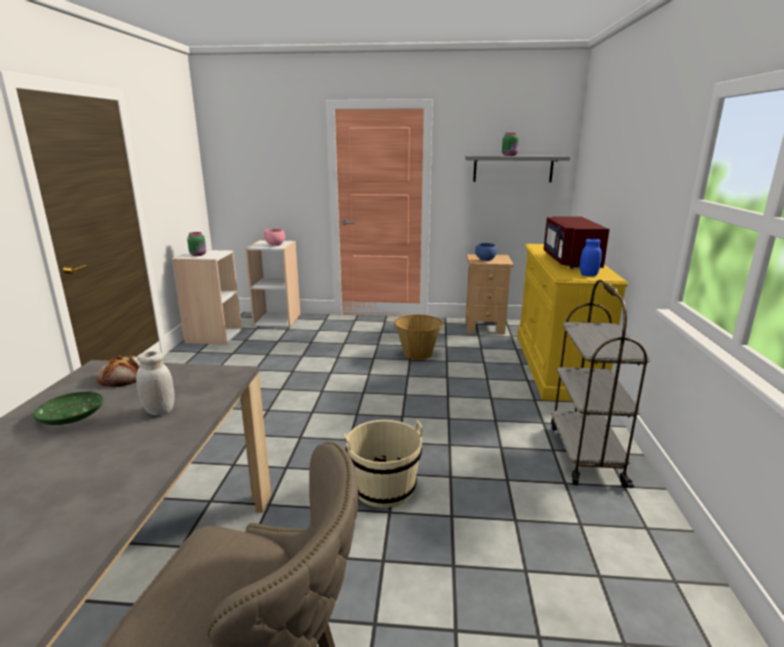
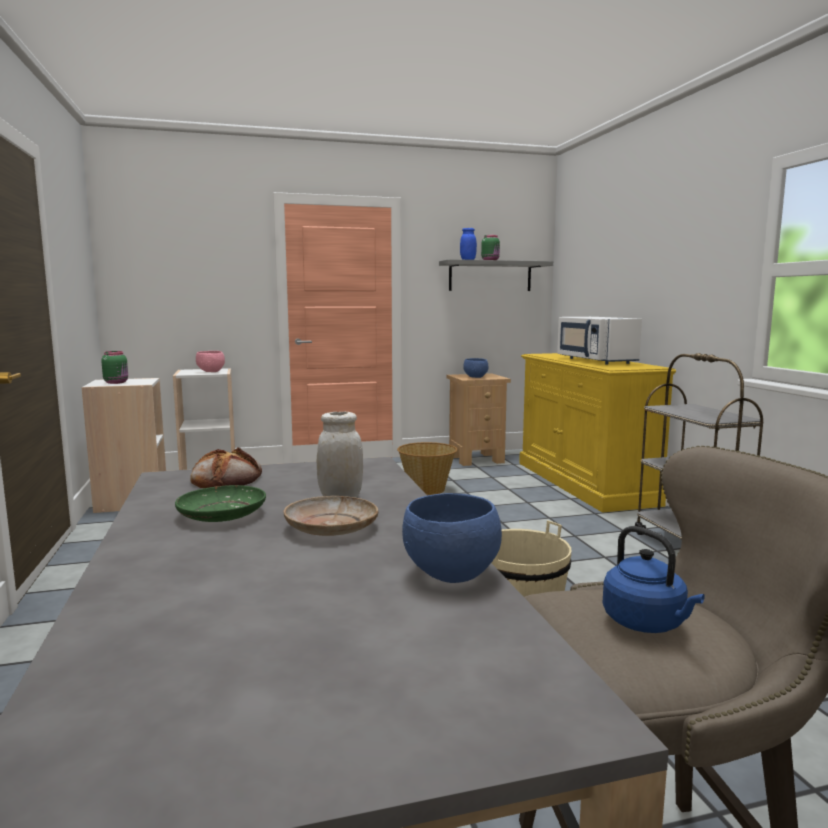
camera: 20 degrees left, 10 degrees down
(102, 515) = (452, 575): none -> blue bowl
(109, 443) = (331, 527): none -> beige plate
(206, 589) = (647, 623): none -> blue kettle
(570, 261) = (594, 361): red microwave -> white microwave
(588, 275) = (632, 366): blue jar -> blue jar (468, 259)

